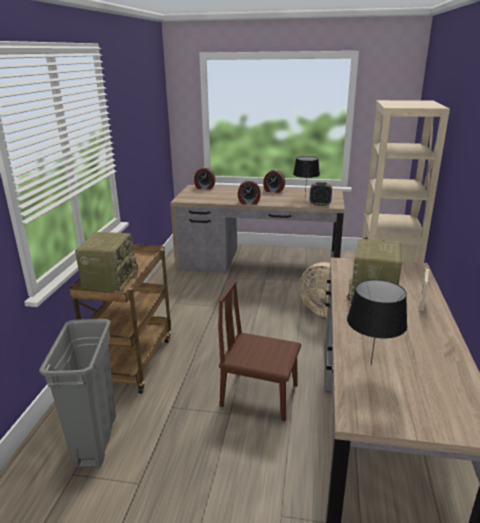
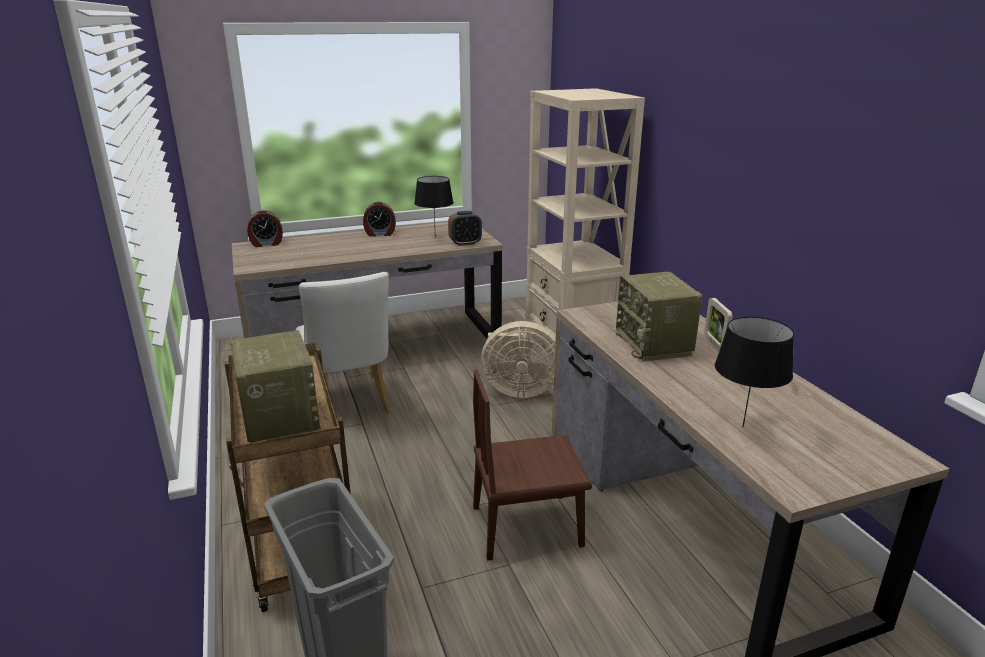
camera: 30 degrees left, 0 degrees up
(217, 292) = (349, 403): none -> white chair
(249, 202) = (363, 256): alarm clock -> none

